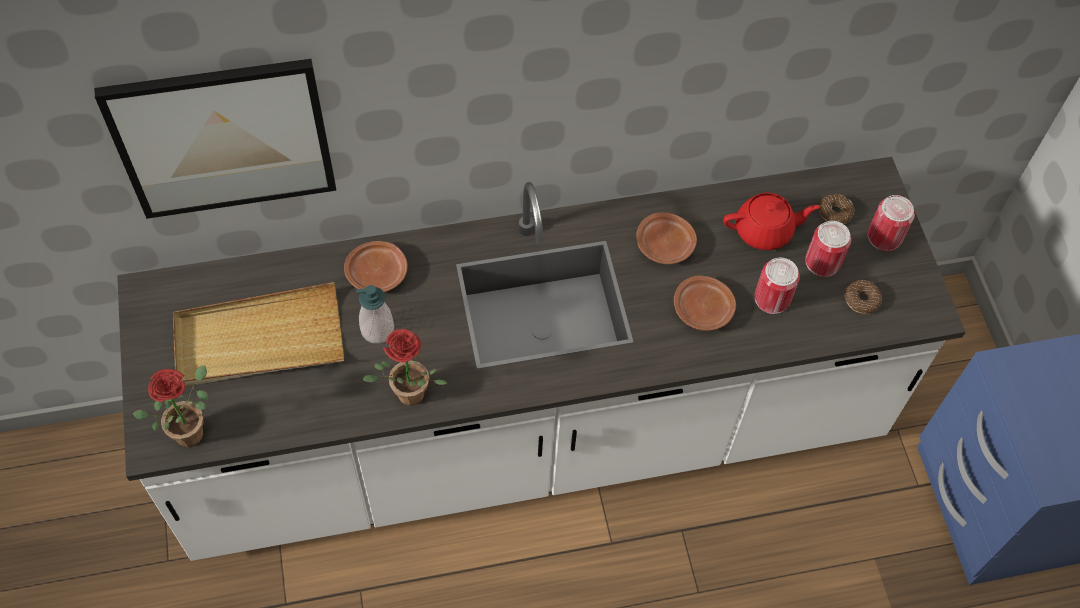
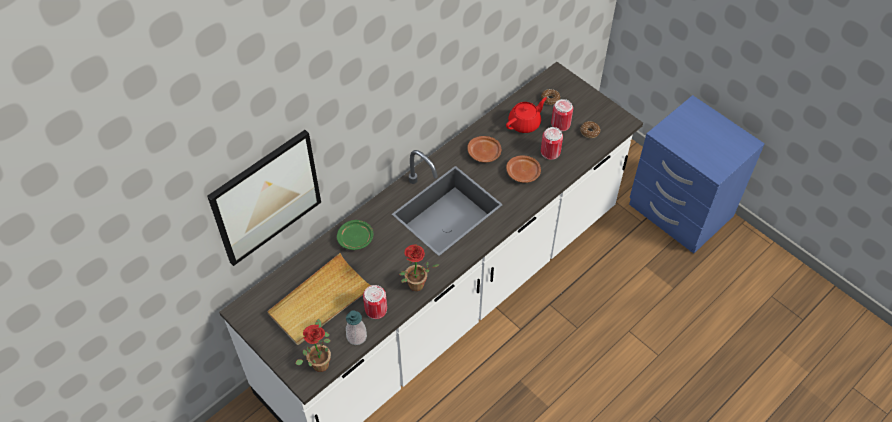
camera: 30 degrees left, 5 degrees down
(377, 330) = (376, 264): soap dispenser -> soap dispenser (356, 336)
(378, 273) = (356, 238): brown plate -> green plate
(884, 236) = (579, 99): can -> can (376, 309)

